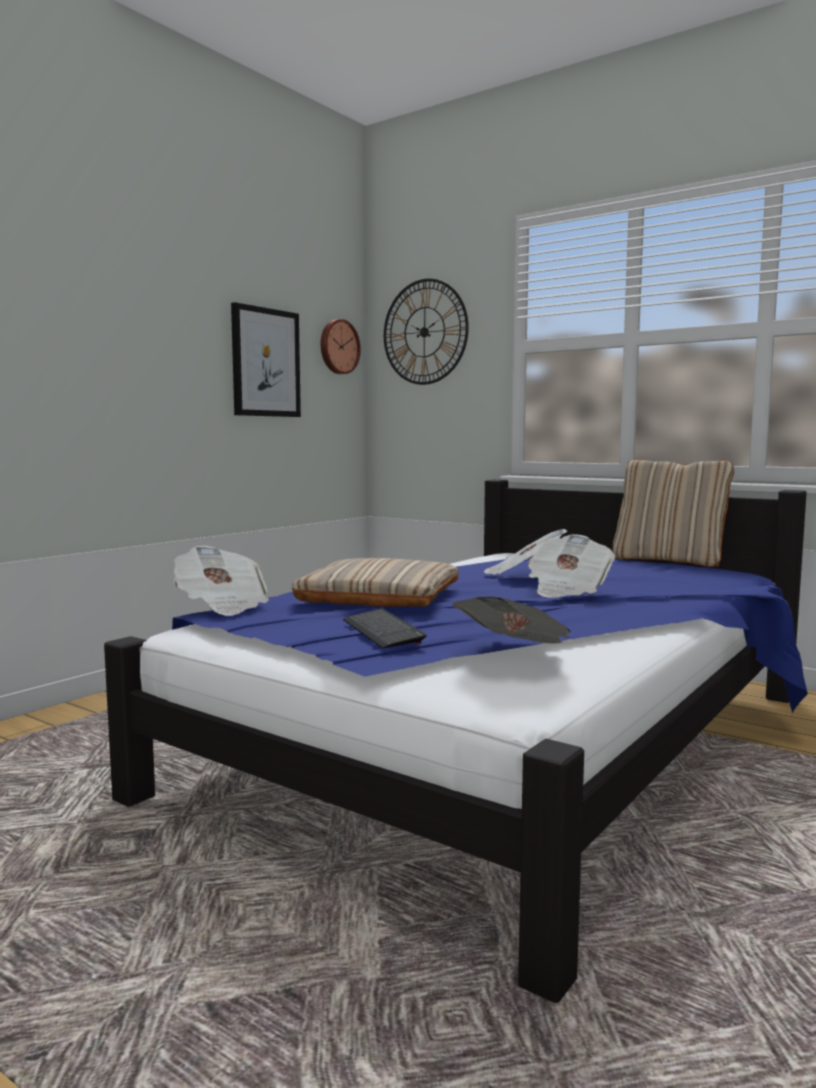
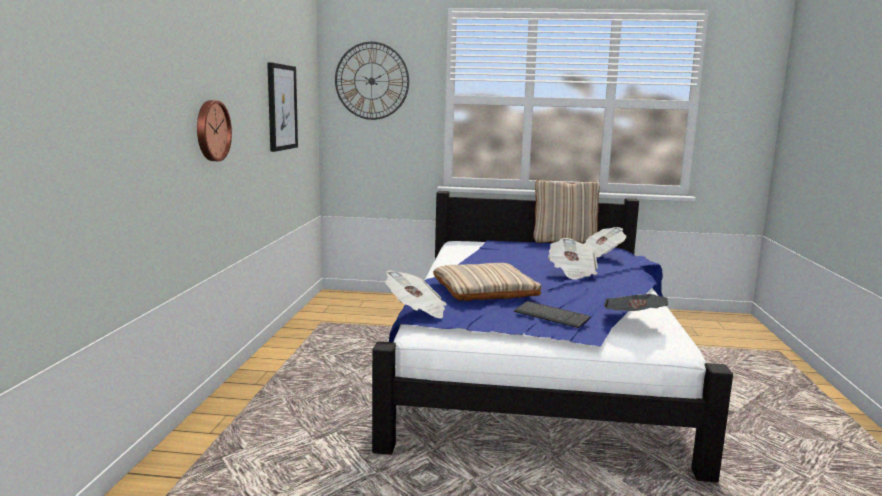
camera: 30 degrees left, 5 degrees up
(338, 347) = (308, 89): wall clock -> wall clock (211, 130)
(523, 574) = (523, 262): newspaper -> newspaper (599, 255)

